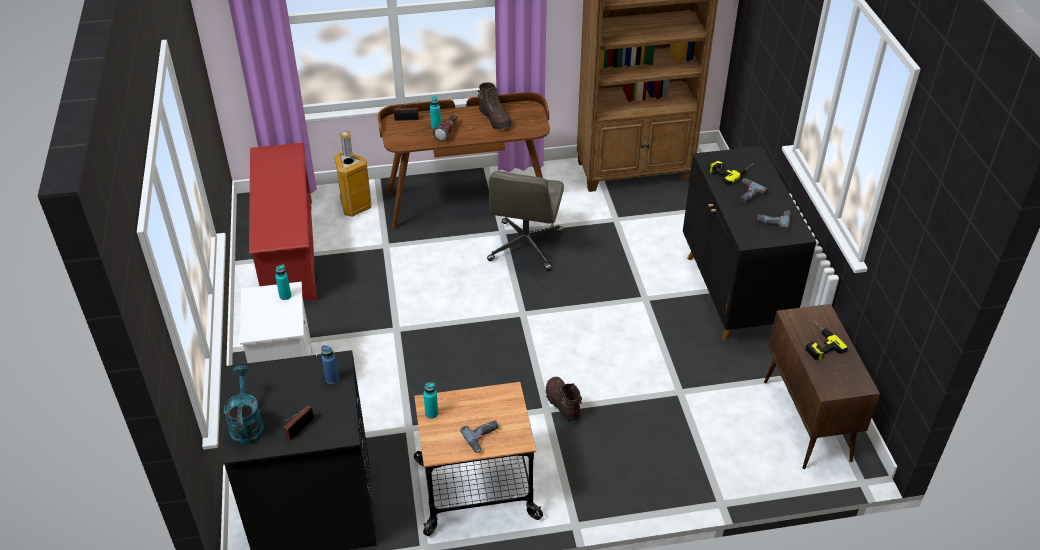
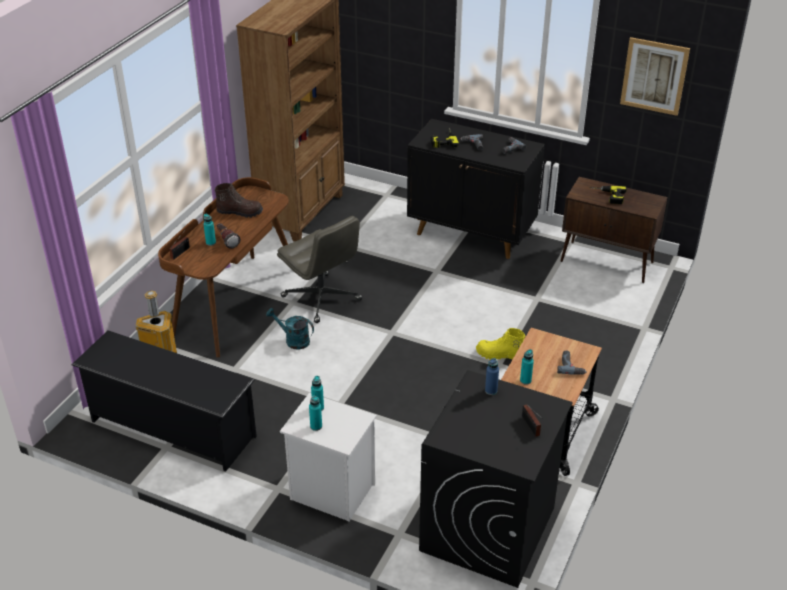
camera: 55 degrees left, 5 degrees down
(246, 424) = (502, 453): turquoise watering can -> turquoise watering can (293, 340)
(261, 306) = (316, 426): none -> turquoise bottle
(288, 250) = (172, 428): red shoe rack -> black shoe rack
(562, 404) = (499, 355): brown boot -> yellow boot
(925, 233) = (654, 76): none -> picture

